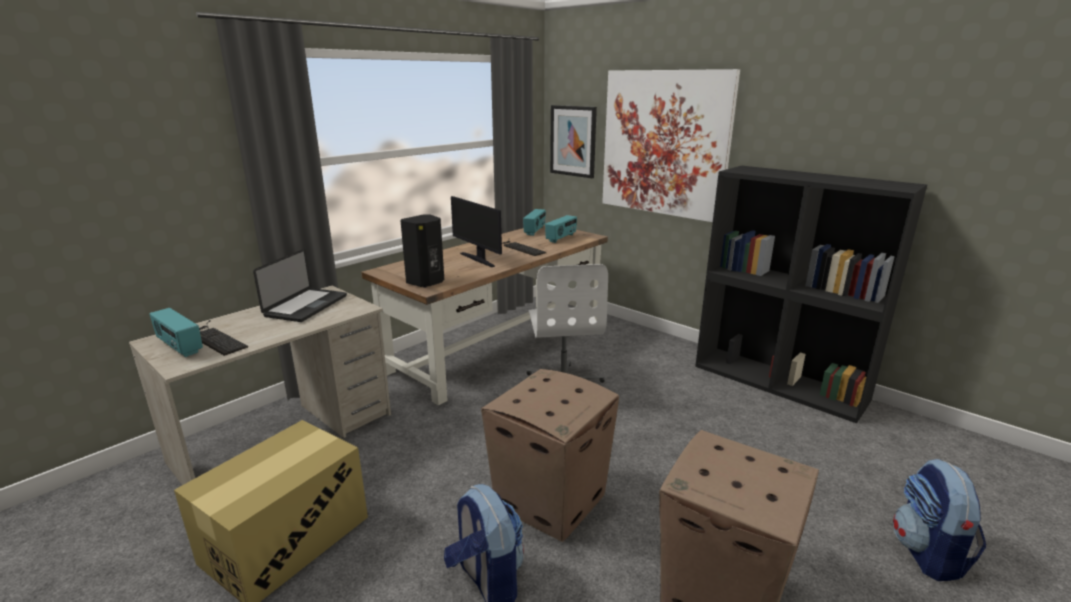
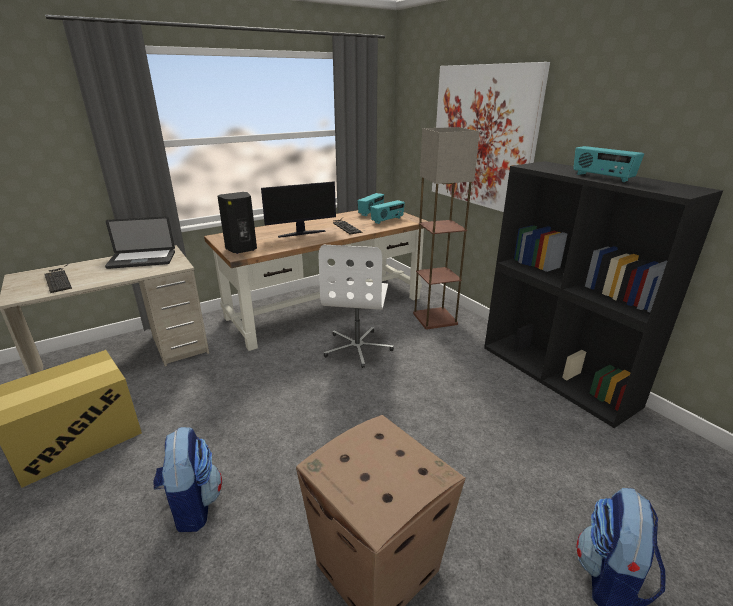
camera: 15 degrees right, 5 degrees up
(179, 347) = (30, 282): radio -> radio (601, 177)
(306, 306) = (142, 260): laptop -> laptop turned 45 degrees clockwise
(478, 259) = (301, 233): monitor -> monitor turned 90 degrees counterclockwise
(551, 500) = (285, 447): cardboard box -> none
(573, 141) = (413, 133): picture -> none
(628, 343) = (435, 319): none -> floor lamp

